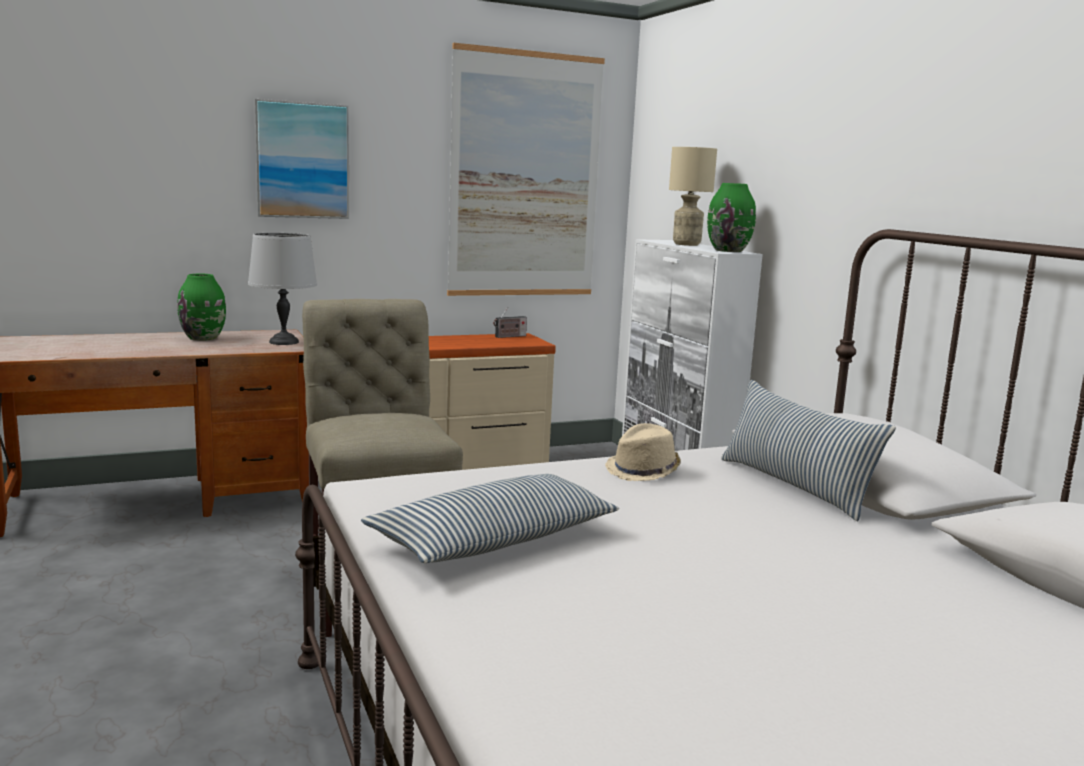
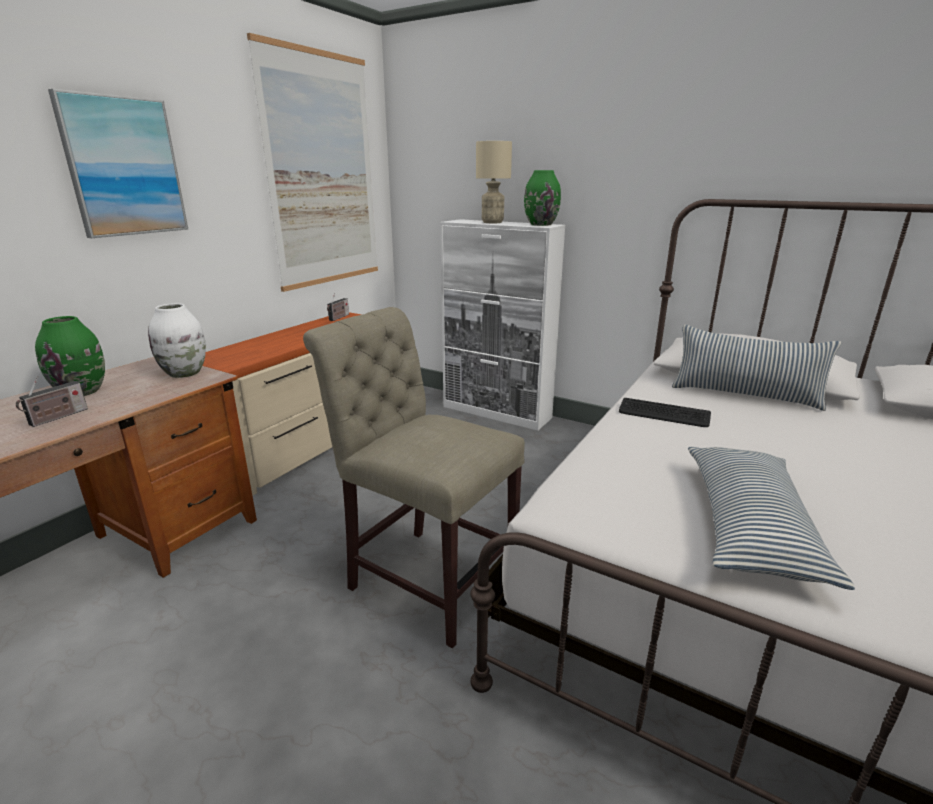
camera: 35 degrees left, 10 degrees up
(163, 347) = (56, 418): none -> radio
(284, 342) = (185, 373): grey table lamp -> white vase
(644, 471) = (663, 414): beige hat -> keyboard

